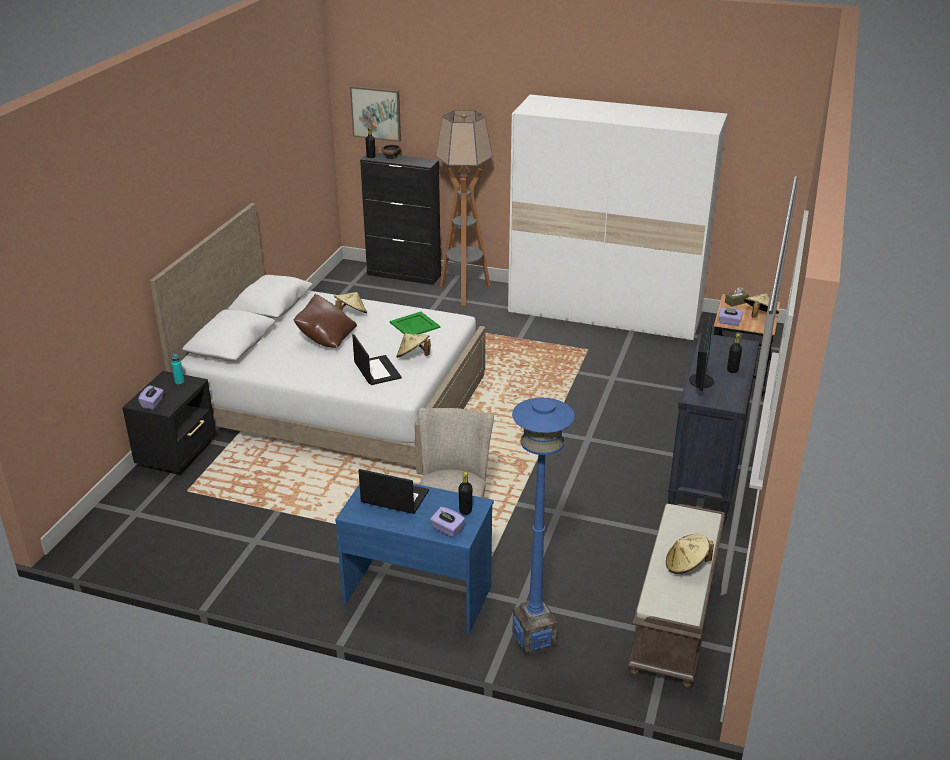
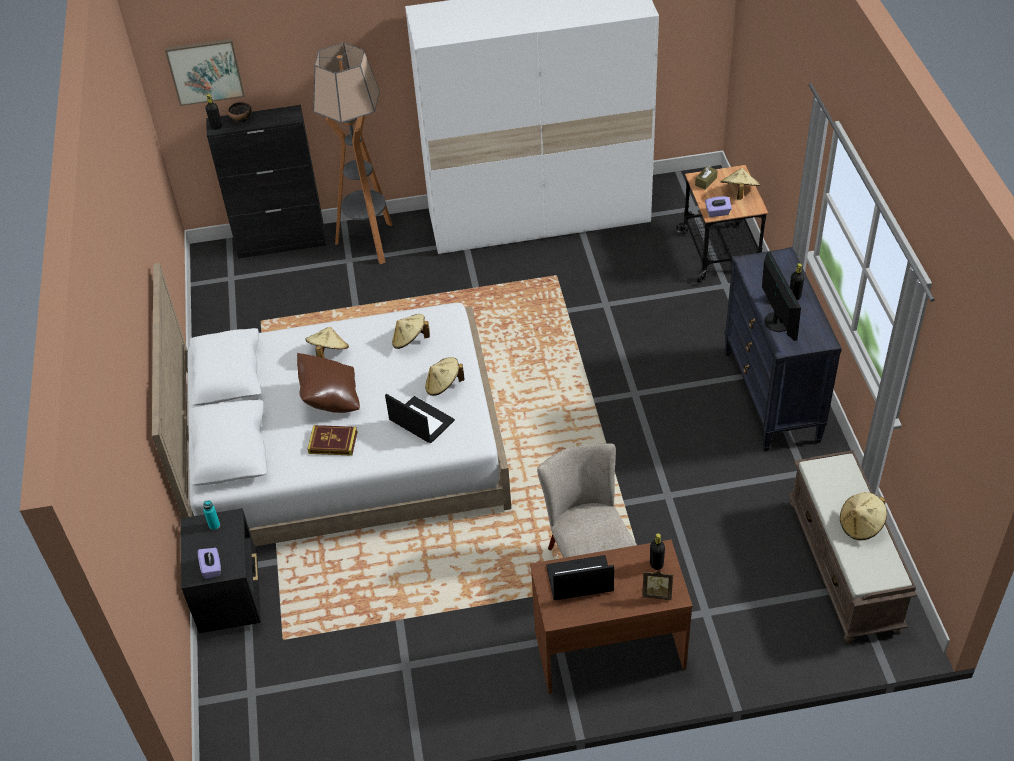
camera: 25 degrees left, 15 degrees up
(303, 362) = (333, 442): none -> book
(414, 325) = (410, 340): green tray -> beige hat
(418, 593) = (608, 648): blue desk -> brown desk
(447, 529) = (657, 593): purple tissue box -> picture frame
(534, 639) = (744, 647): blue floor lamp -> none

